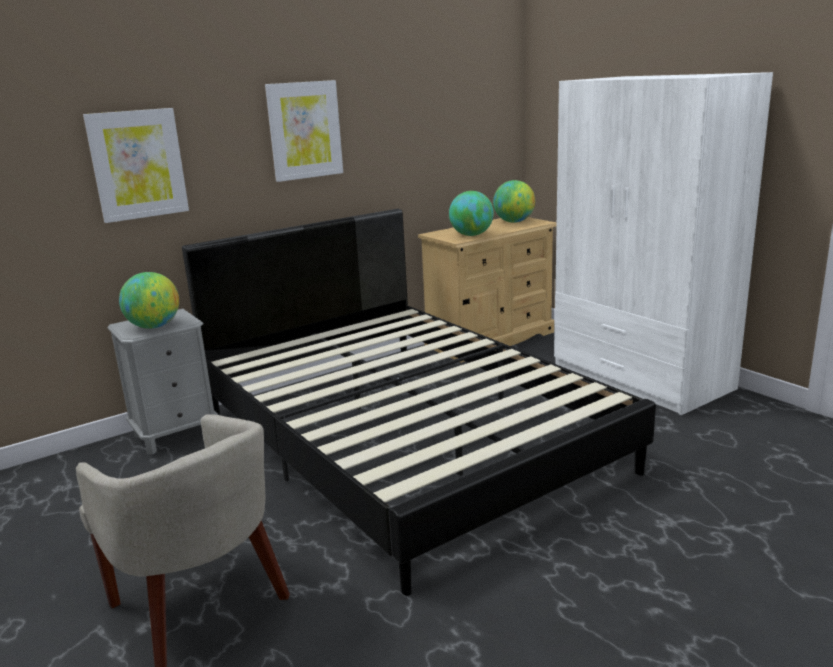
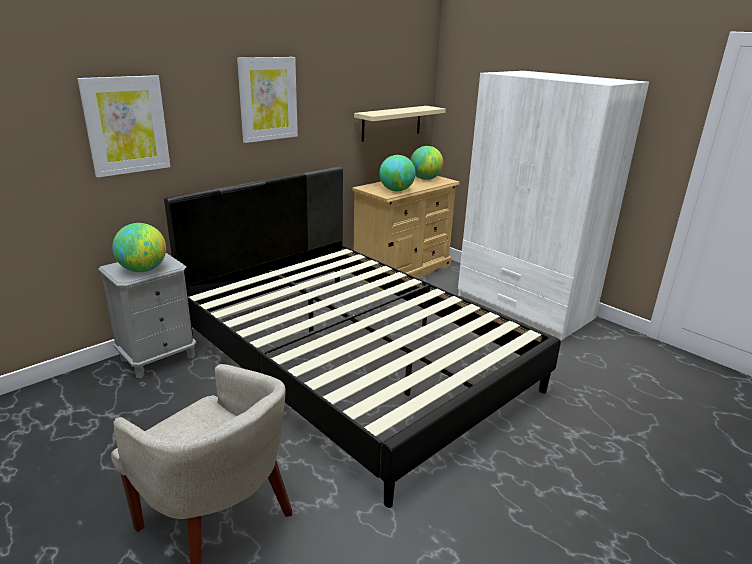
camera: 10 degrees left, 5 degrees up
(467, 154) = (391, 123): none -> beige shelf

